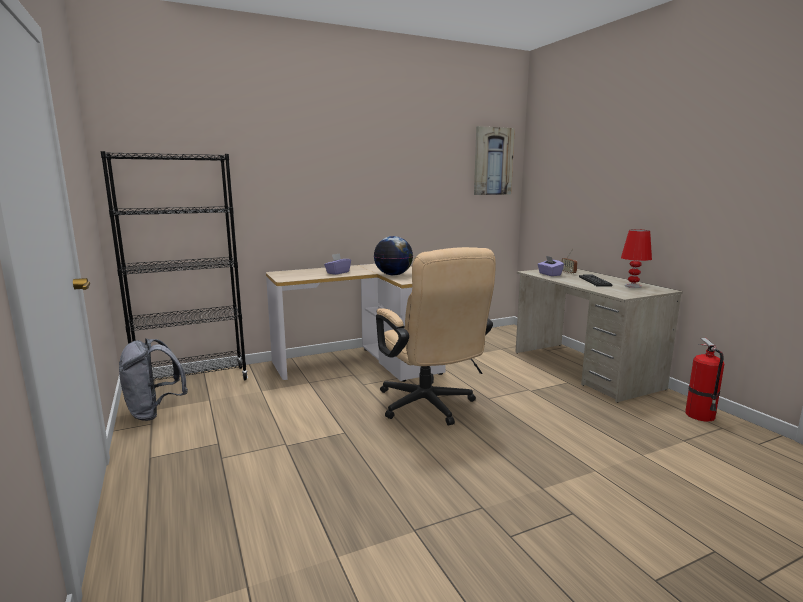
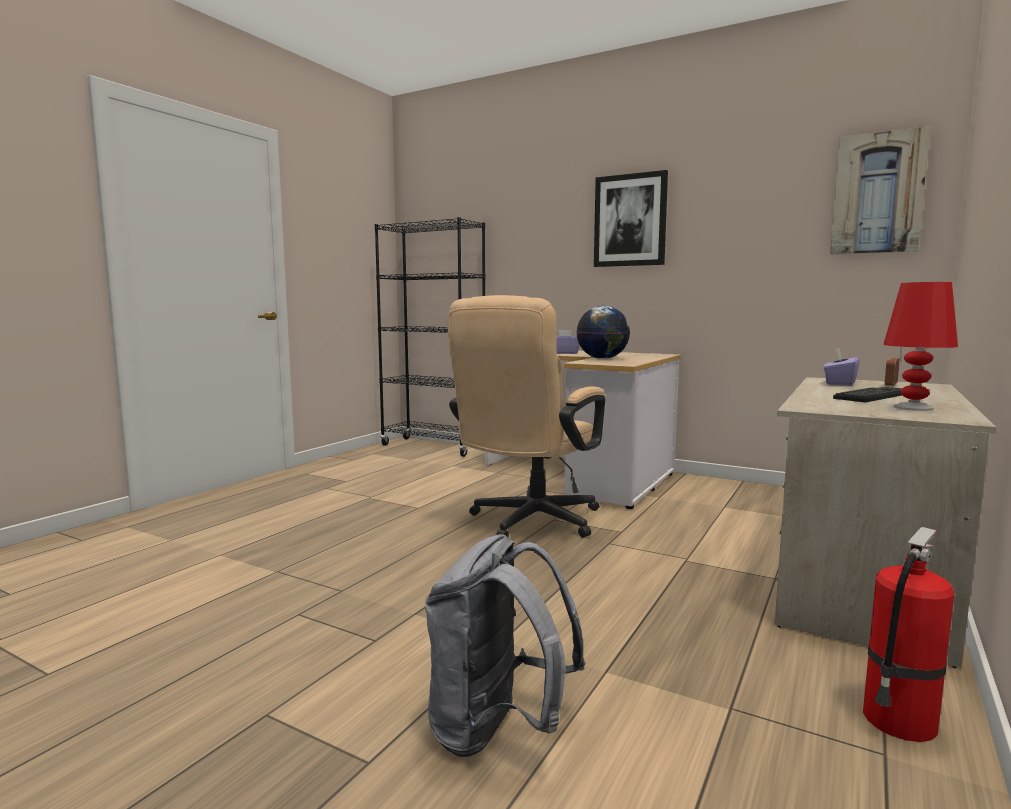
camera: 55 degrees right, 5 degrees down
(154, 412) = (369, 455): grey backpack -> grey backpack (497, 730)
(358, 165) = (630, 220): none -> picture

